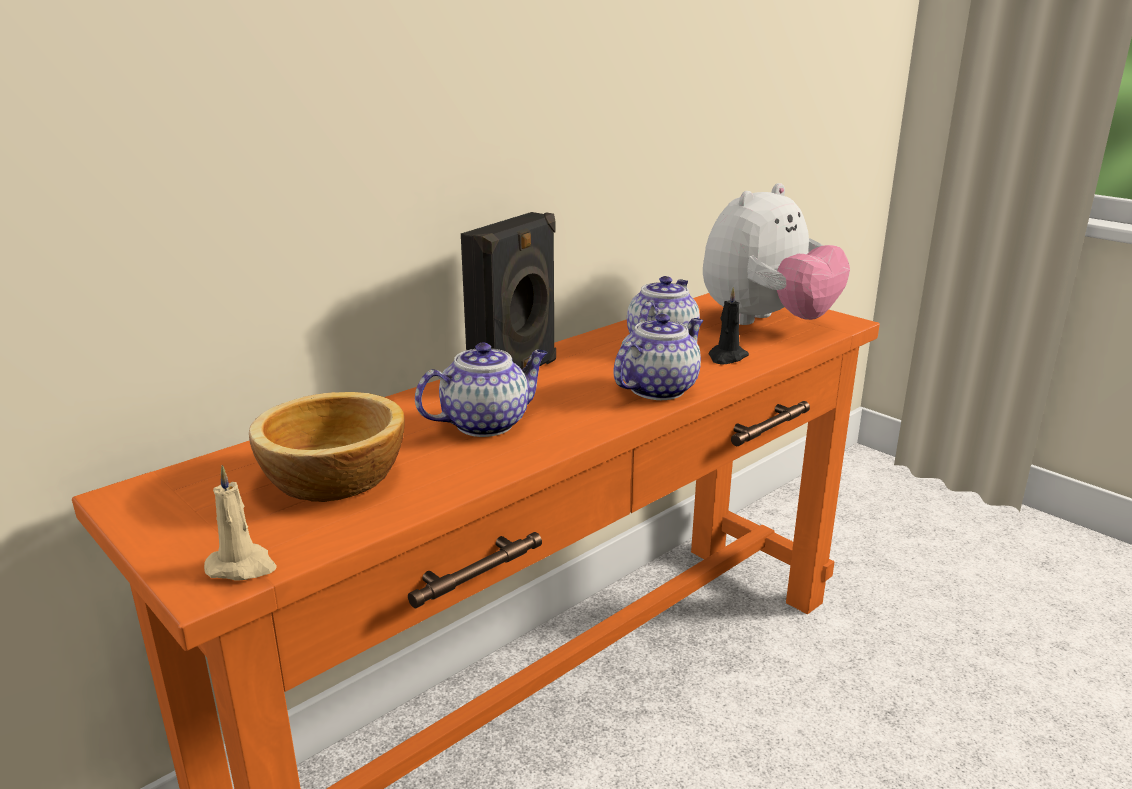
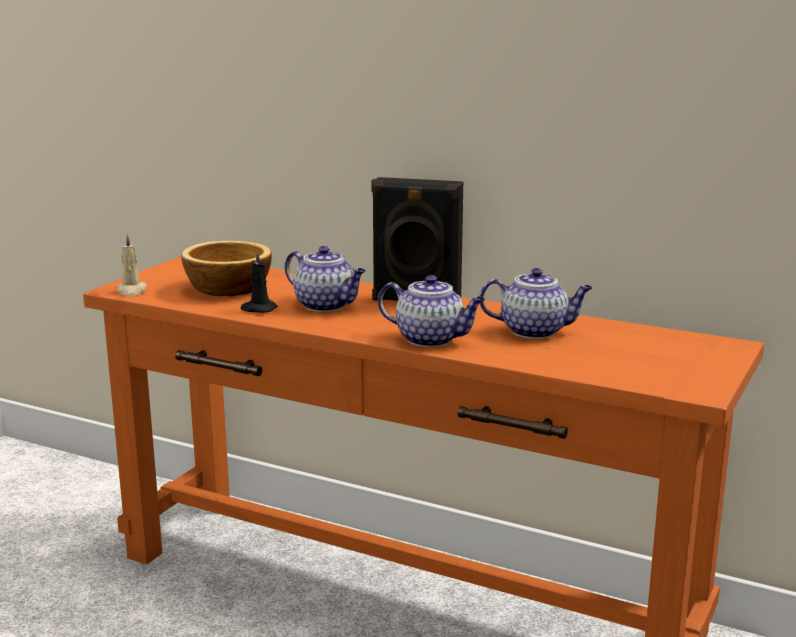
camera: 70 degrees right, 5 degrees down
(727, 357) = (529, 354): black candle -> black candle (258, 309)
(767, 322) = (648, 361): plush toy -> none

